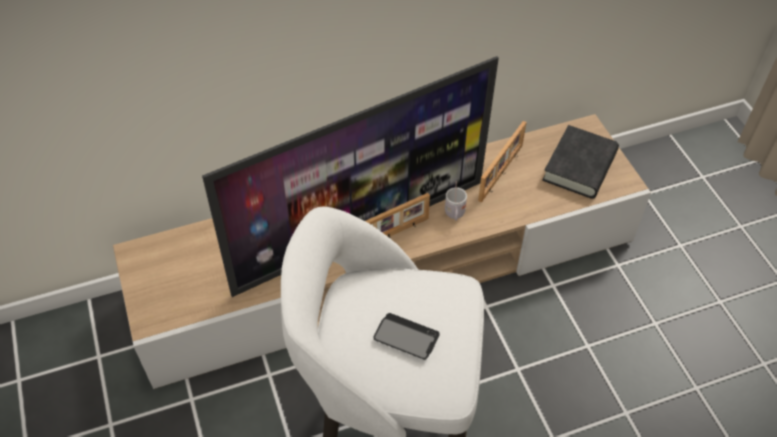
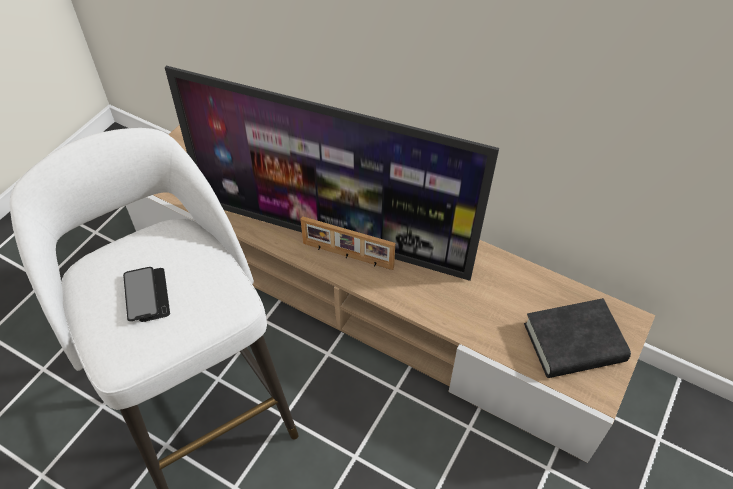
camera: 50 degrees right, 0 degrees up
(454, 215) = (415, 285): white mug -> none
(502, 173) = (497, 289): picture frame -> none

